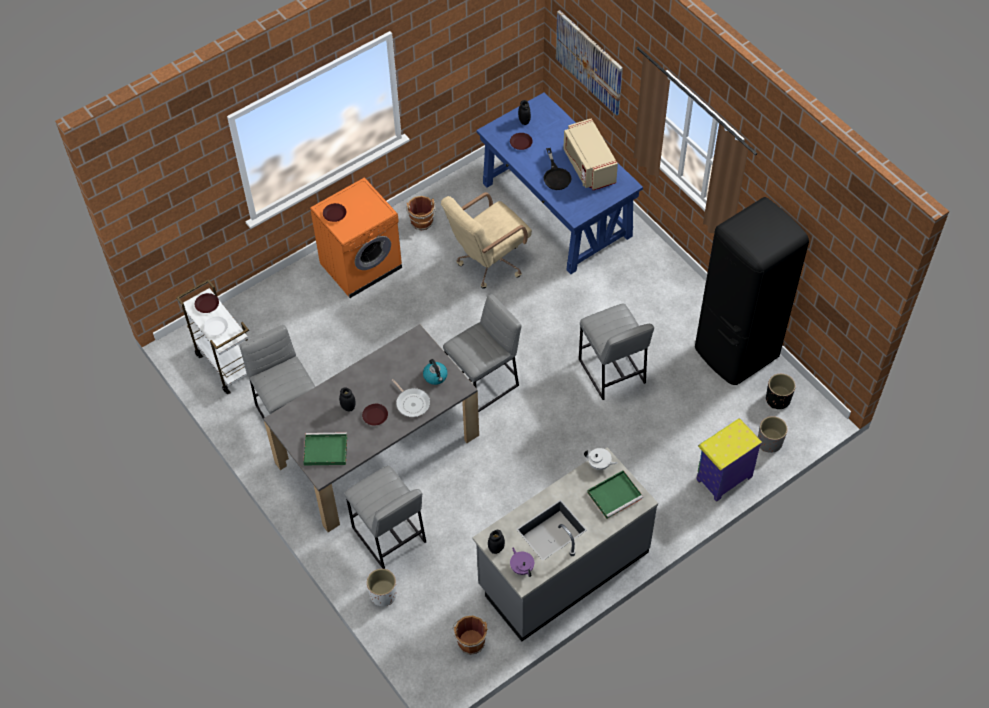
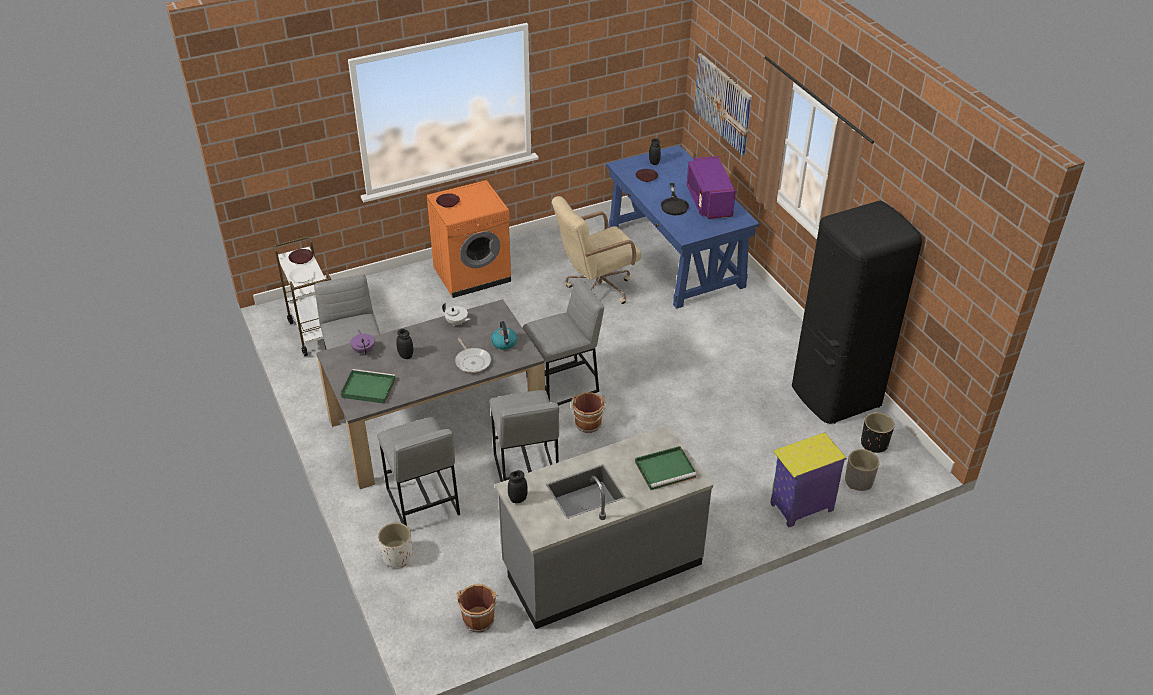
camera: 10 degrees right, 15 degrees down
(375, 416) = (431, 367): brown plate -> none
(422, 222) = (541, 250): brown bucket -> brown bucket (588, 424)
(522, 567) = (541, 521): purple teapot -> purple teapot (364, 350)
(588, 166) = (708, 201): beige microwave -> purple microwave
(599, 464) = (655, 439): white teapot -> white teapot (457, 323)
(612, 372) = (699, 394): grey chair -> grey chair (526, 472)

